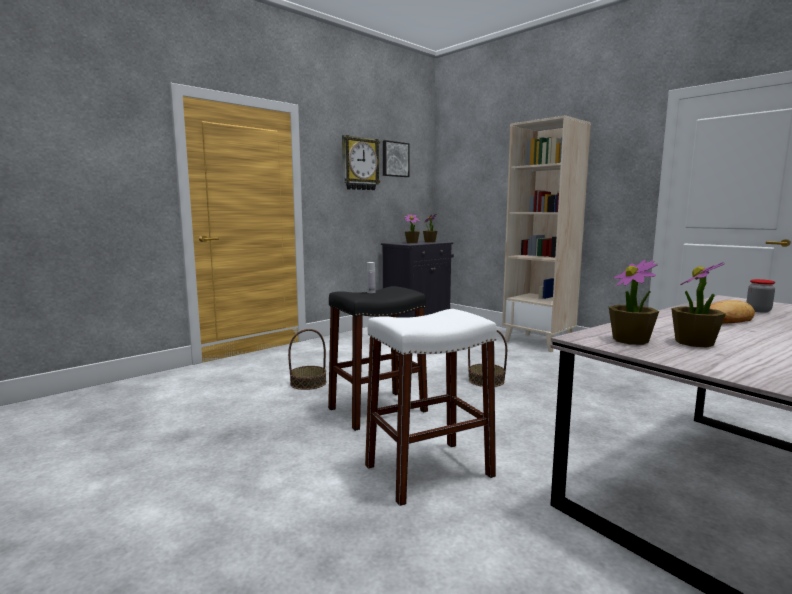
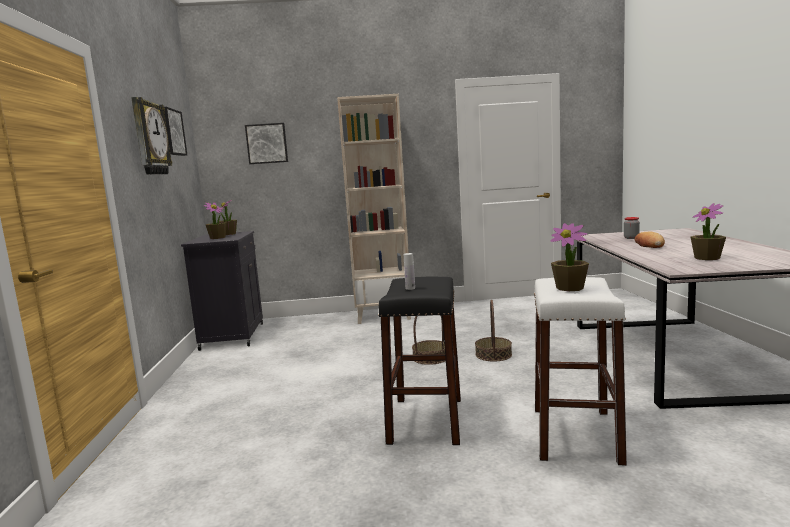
camera: 50 degrees left, 0 degrees up
(308, 383) = (295, 438): basket -> basket (493, 354)
(479, 168) = (267, 143): none -> picture
(630, 340) = (692, 265): potted plant -> potted plant (570, 288)

